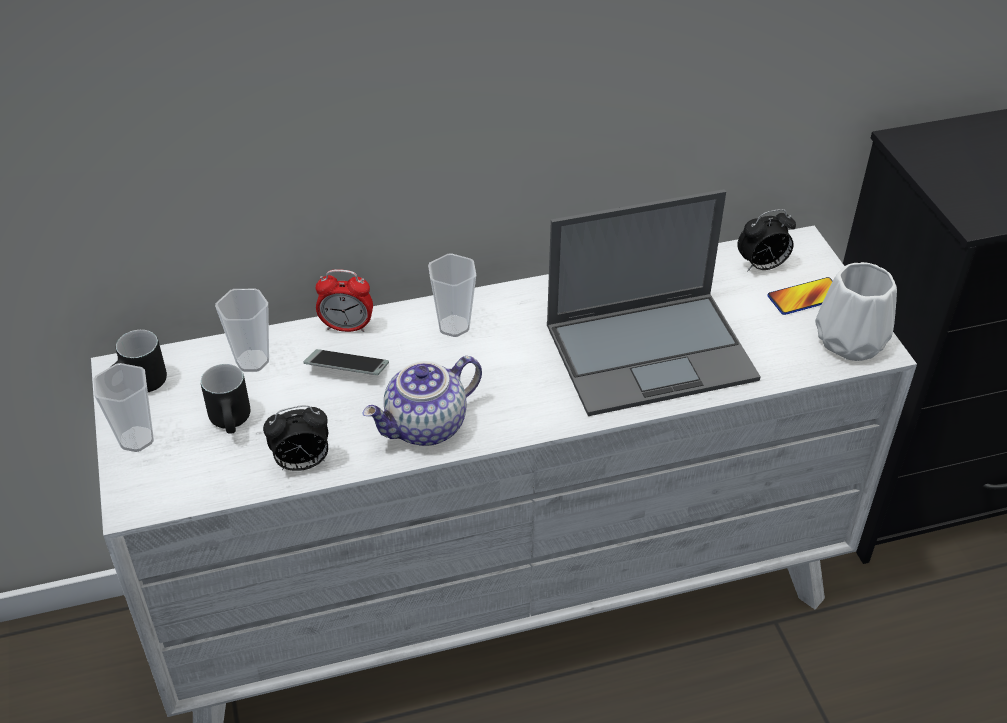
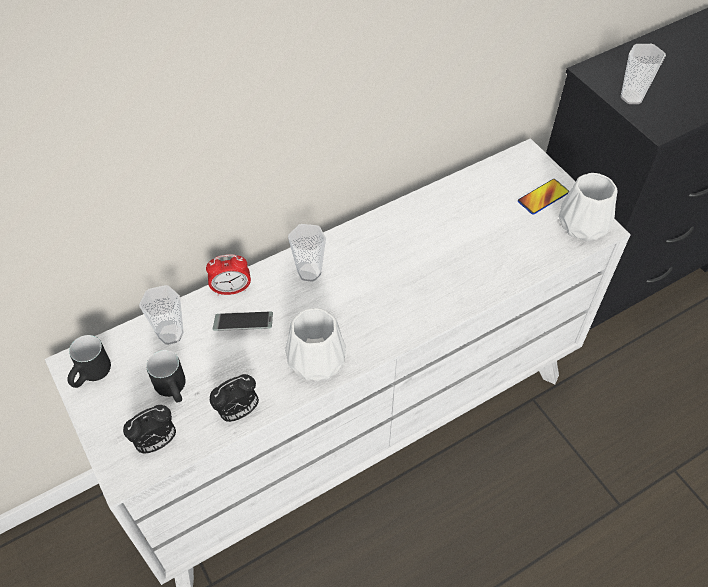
camera: 15 degrees left, 10 degrees up
(136, 439) = (106, 420): cup -> cup (631, 97)
(426, 428) = (318, 360): teapot -> white vase
(652, 351) = (455, 263): laptop -> none
(762, 266) = (506, 178): alarm clock -> alarm clock (156, 442)

